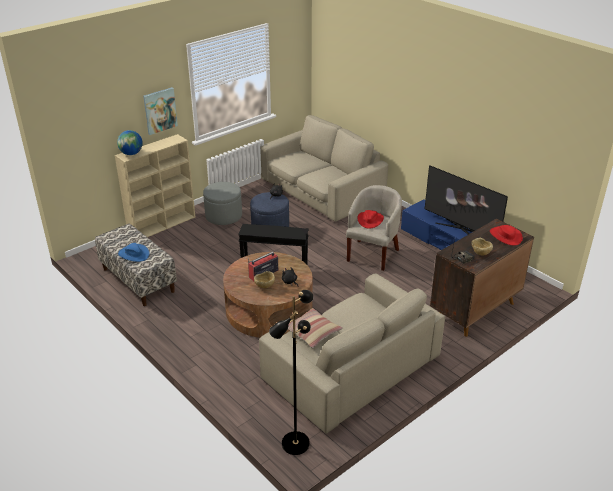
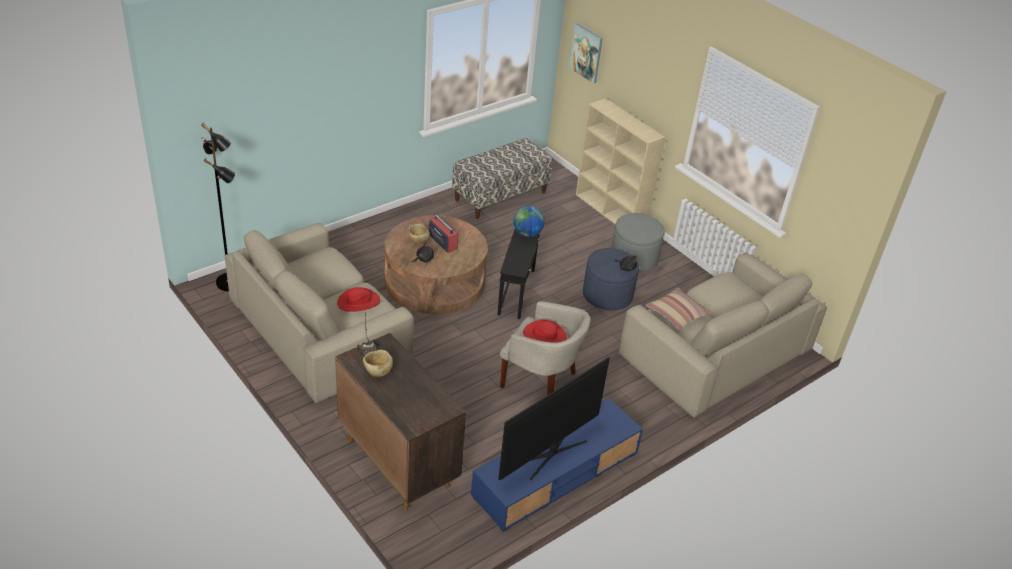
camera: 90 degrees right, 5 degrees up
(131, 153) = (609, 107): globe -> globe (527, 234)
(133, 254) = (490, 160): blue hat -> none
(160, 110) = (660, 95): picture -> picture (586, 53)
(312, 332) = (332, 268): pillow -> pillow (676, 313)
(505, 236) = (415, 408): red hat -> red hat (358, 302)

